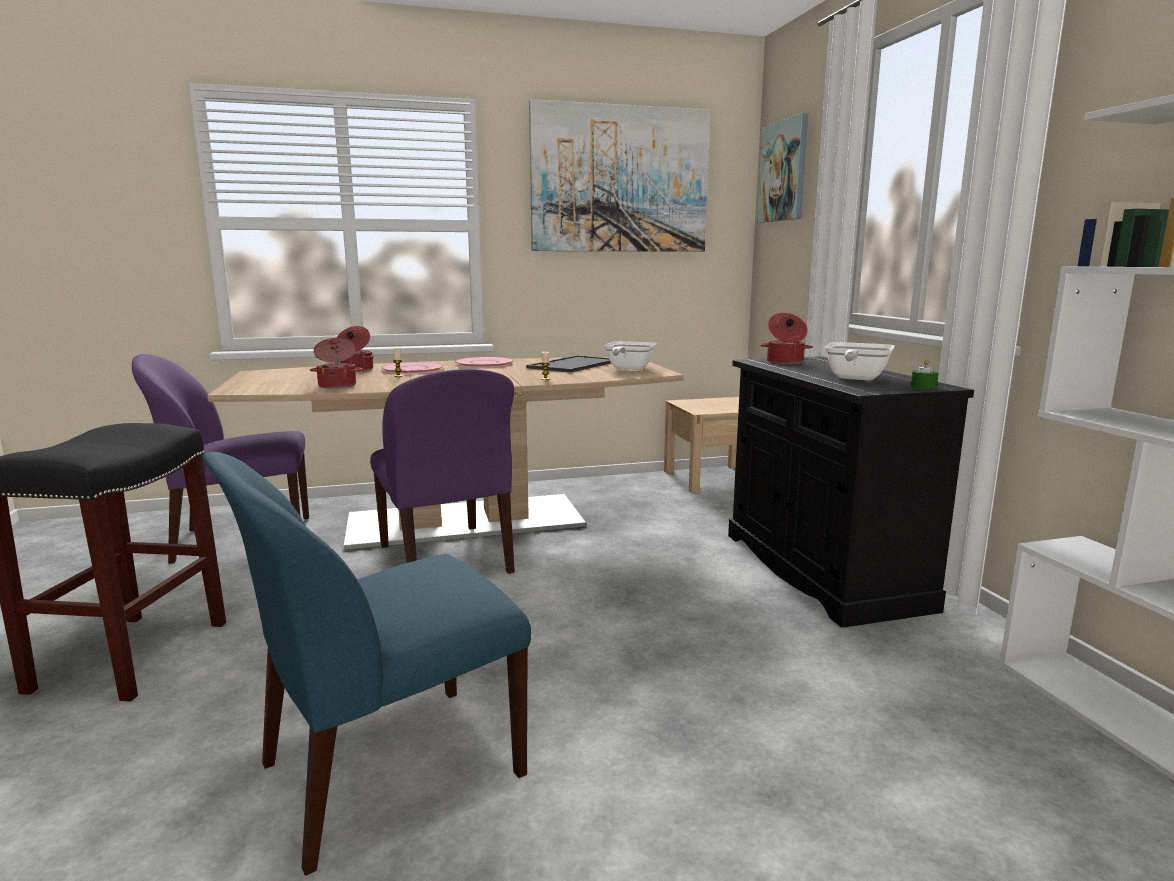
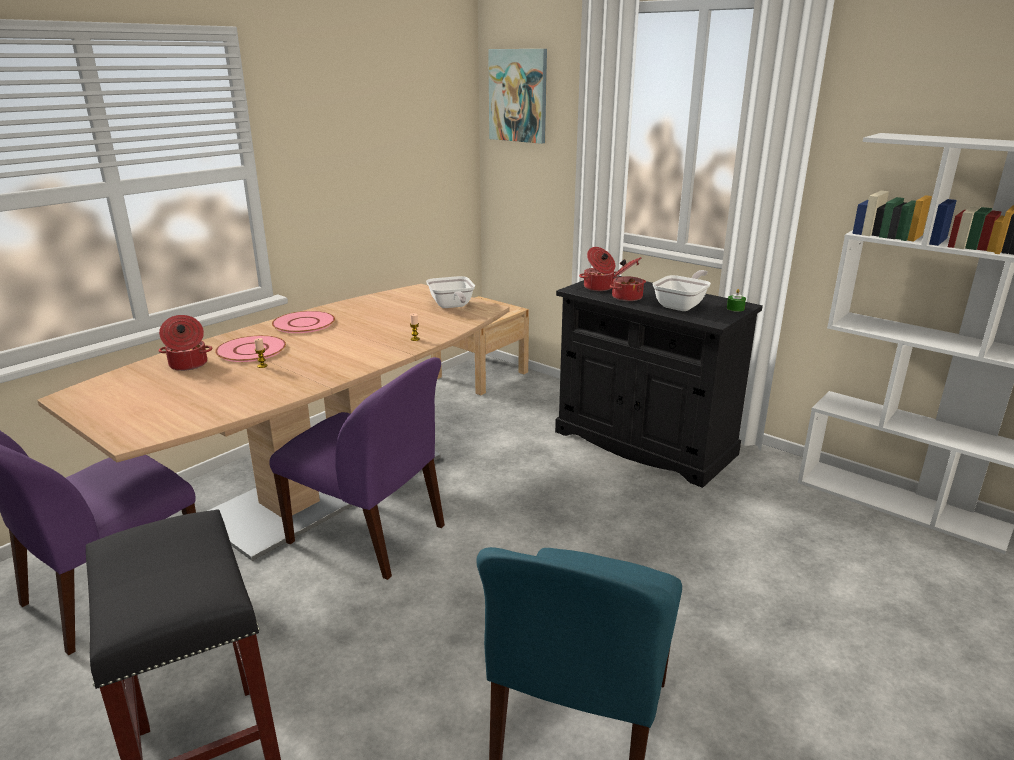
camera: 35 degrees left, 10 degrees up
(338, 385) = (235, 399): cooking pot -> cooking pot (626, 297)
(574, 365) = (394, 309): tray -> none
(620, 180) = (377, 106): picture -> none
(855, 379) = (682, 305): frying pan -> frying pan turned 135 degrees counterclockwise

